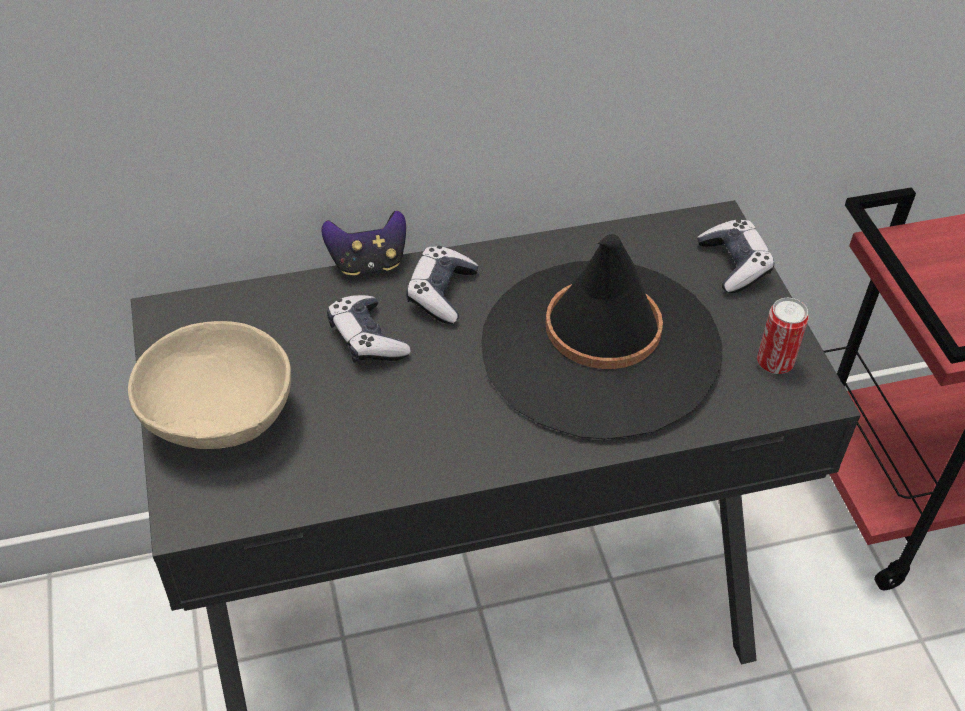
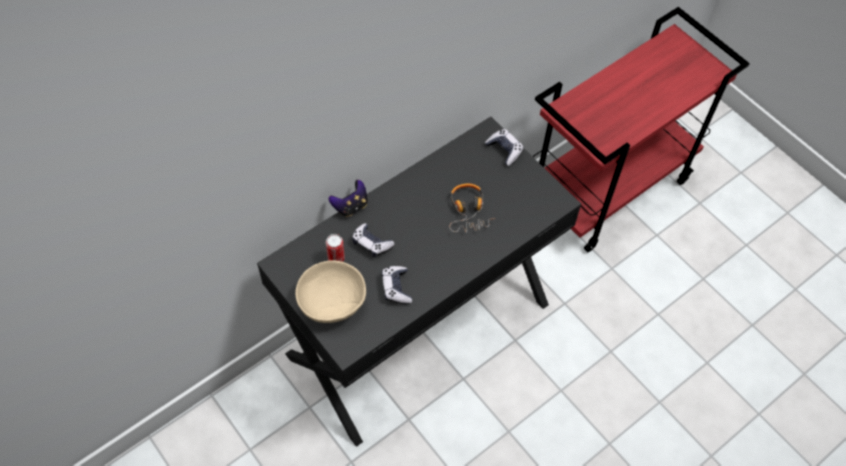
camera: 25 degrees left, 10 degrees up
(441, 293) = (390, 209): game controller -> game controller (396, 288)
(599, 348) = (468, 211): black hat -> headphones
(774, 362) = (540, 192): can -> can (336, 258)

